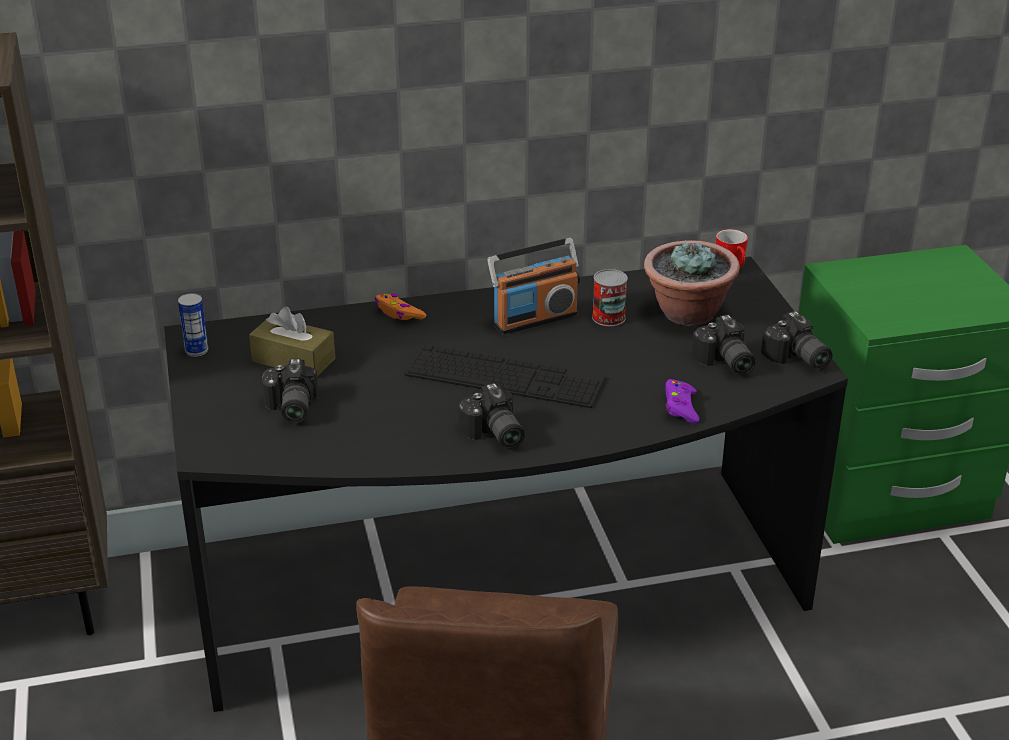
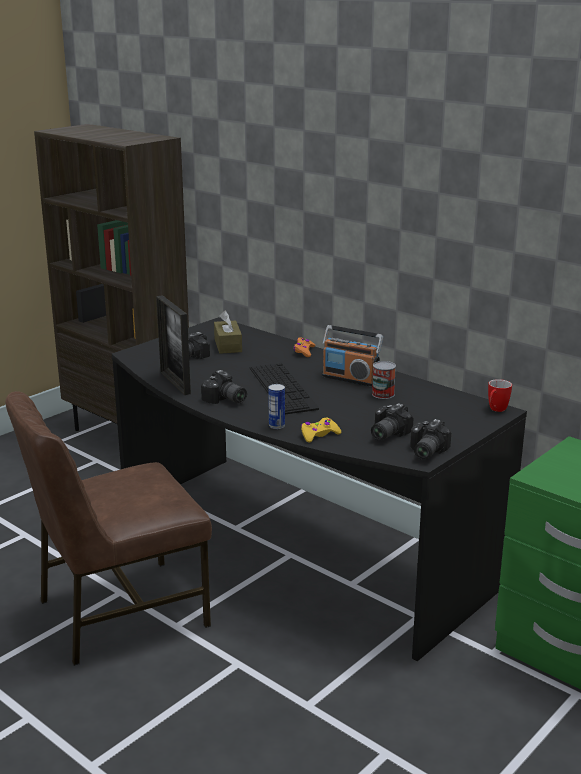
camera: 55 degrees right, 10 degrees down
(196, 351) = (207, 327): can -> can (276, 426)
(378, 453) = (175, 383): none -> picture frame
(493, 435) = (225, 400): camera -> camera turned 75 degrees counterclockwise
(680, 407) = (319, 435): purple game controller -> yellow game controller
(687, 314) = (423, 411): potted plant -> none

